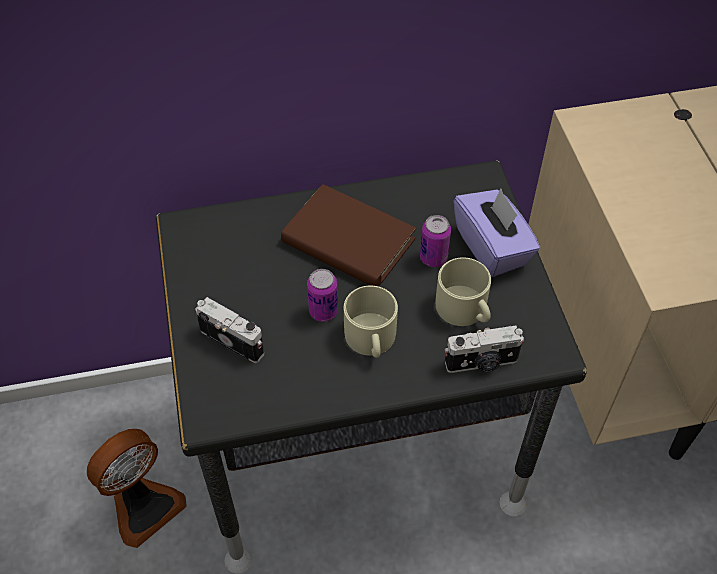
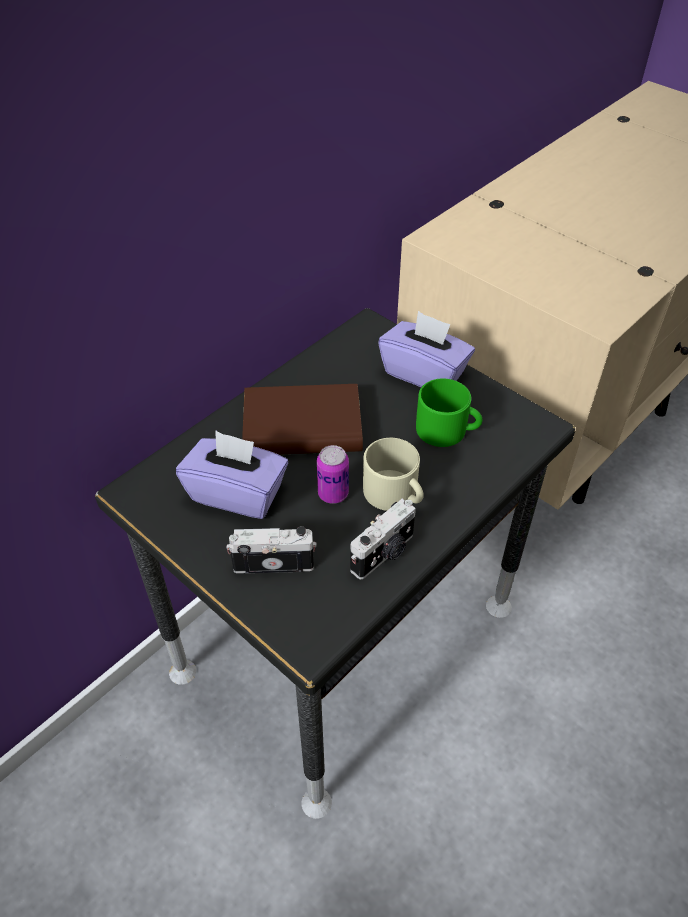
camera: 35 degrees left, 5 degrees down
(144, 506) = (189, 816): fan -> none
(253, 270) = (237, 493): none -> purple tissue box
(433, 258) = (385, 403): can -> none
(465, 310) = (447, 430): beige mug -> green mug
(482, 363) = (498, 463): camera -> camera (384, 553)

